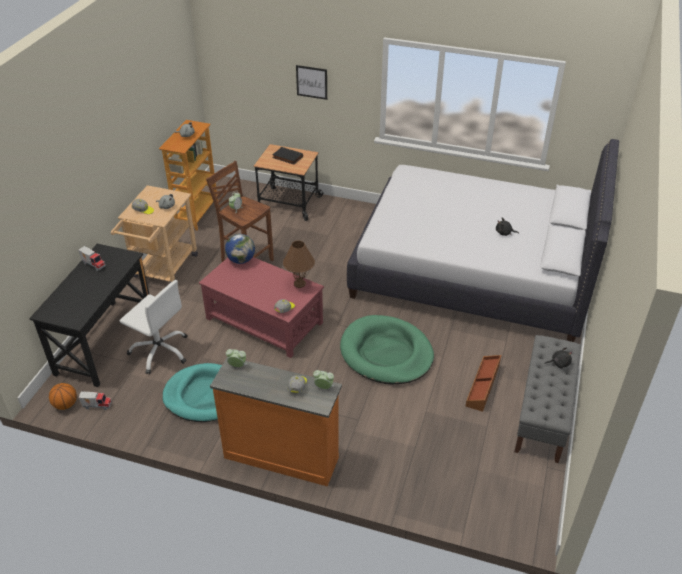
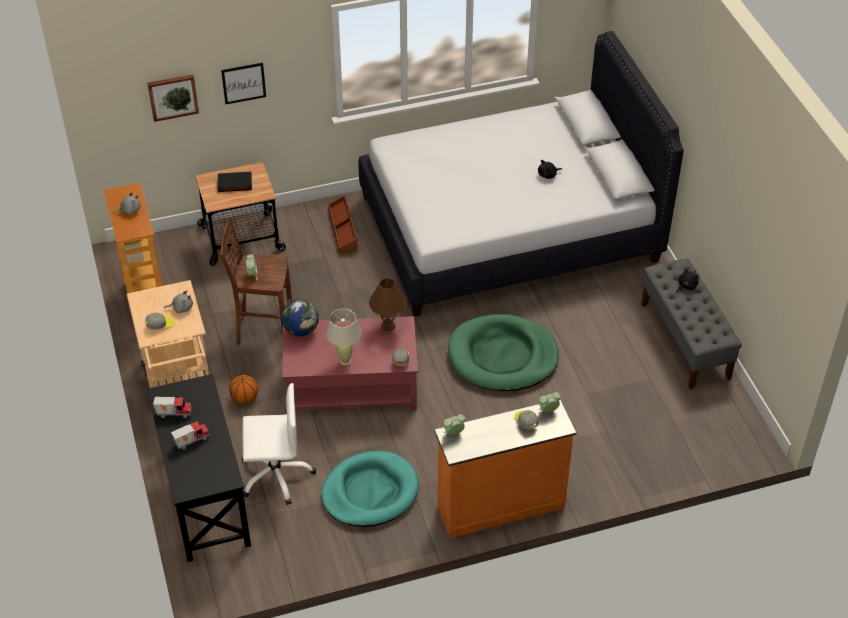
camera: 35 degrees left, 5 degrees up
(65, 404) = (236, 581): basketball -> basketball (244, 398)
(97, 405) = (271, 563): toy truck -> toy truck (191, 440)
(248, 292) = (345, 361): none -> beige table lamp
(261, 75) = (173, 96): none -> picture
(483, 386) = (616, 342): brown storage box -> brown storage box (343, 230)

